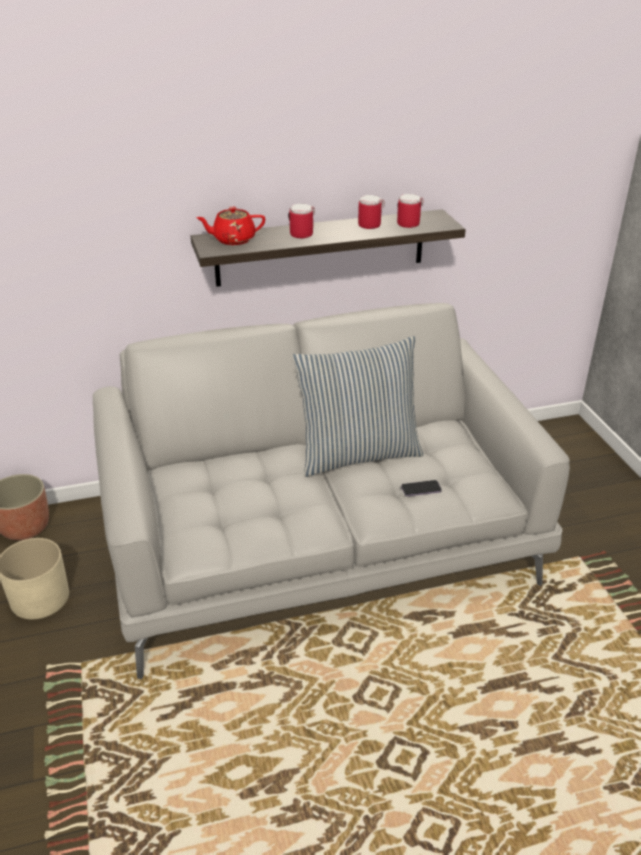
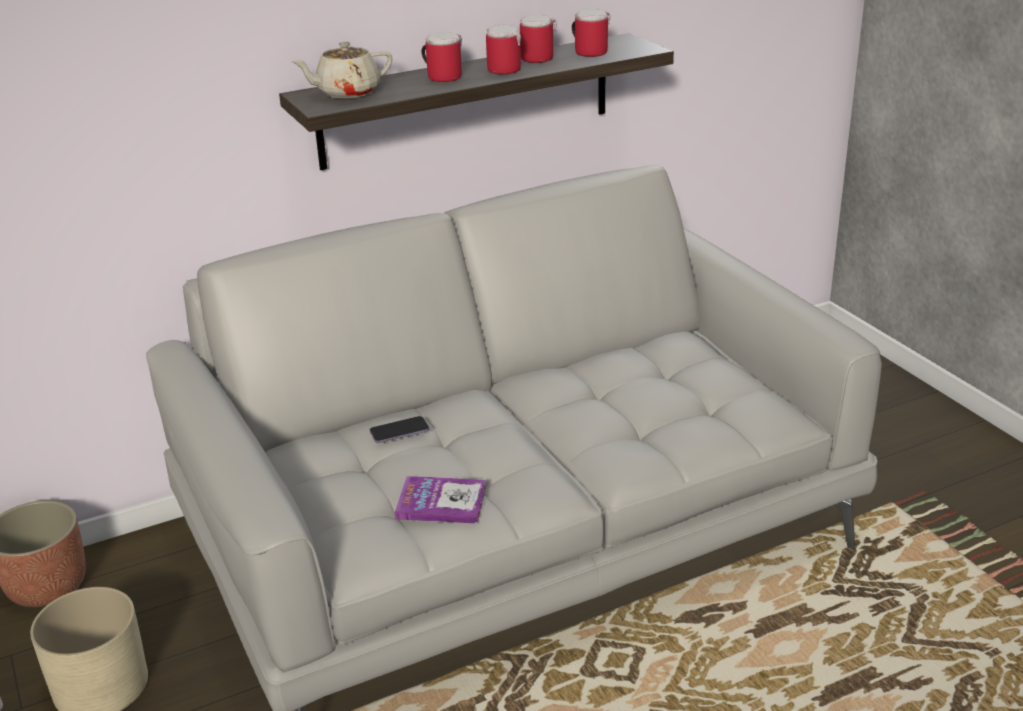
camera: 10 degrees left, 5 degrees down
(233, 240) = (347, 92): red teapot -> beige teapot
(250, 523) = (441, 502): none -> book
(345, 231) = (507, 69): none -> mug
(358, 454) = (567, 391): pillow -> none
(421, 489) = (676, 423): phone -> phone (399, 431)

